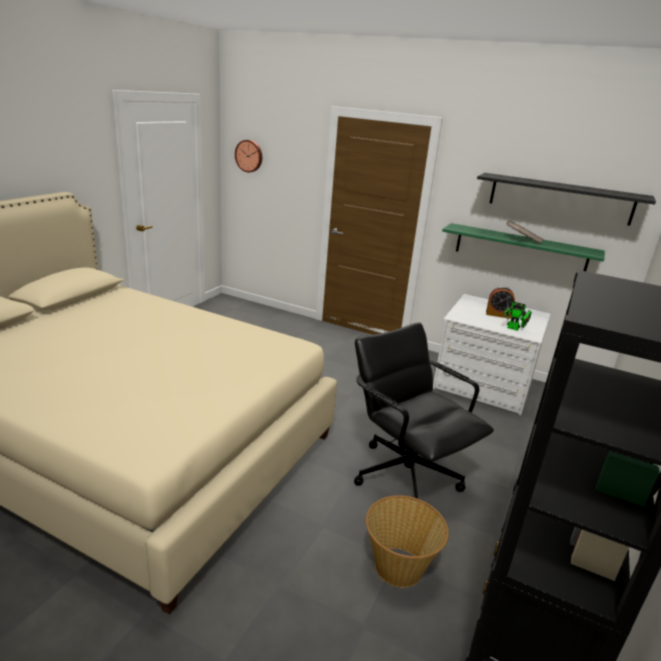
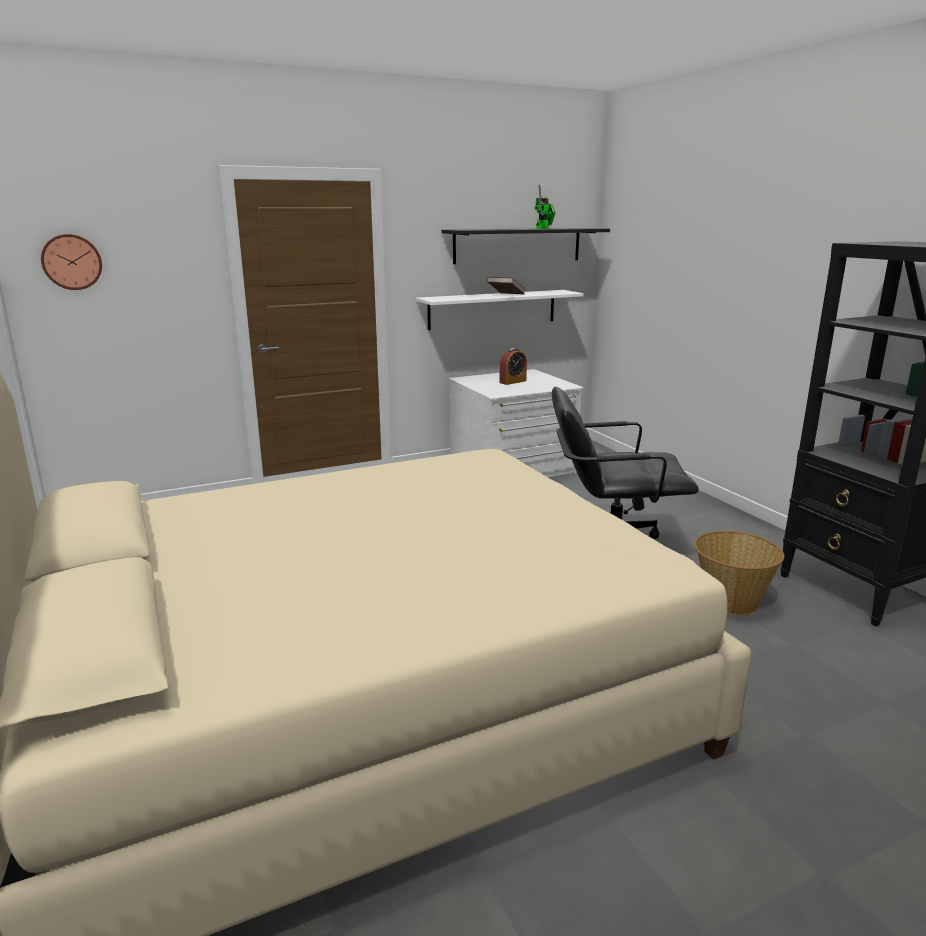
camera: 50 degrees left, 5 degrees down
(514, 329) = (548, 386): toy robot -> toy robot (544, 228)
(520, 249) = (492, 309): green shelf -> white shelf

